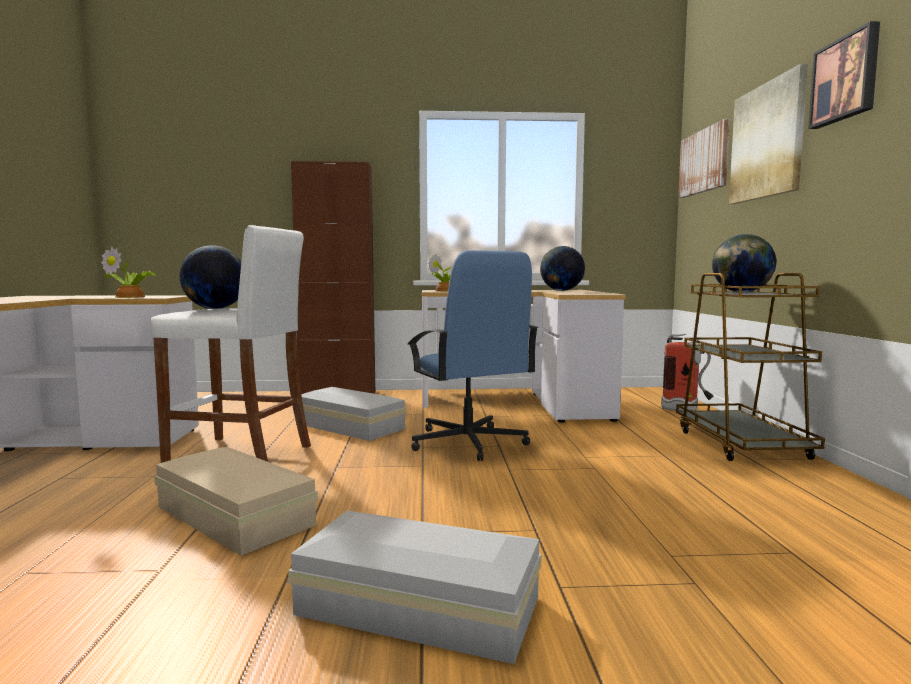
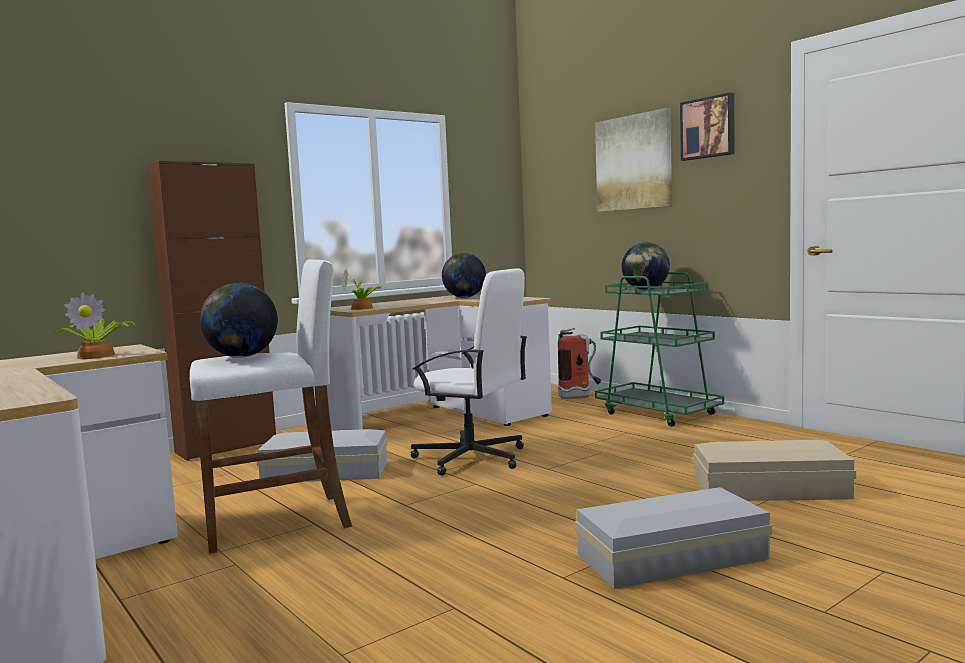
camera: 35 degrees left, 0 degrees up
(234, 517) = (416, 562): beige storage box -> beige storage box (773, 489)
(468, 443) = (472, 458): blue office chair -> white office chair
(704, 161) = (557, 170): picture -> none
(741, 444) = (658, 413): brown cart -> green cart

